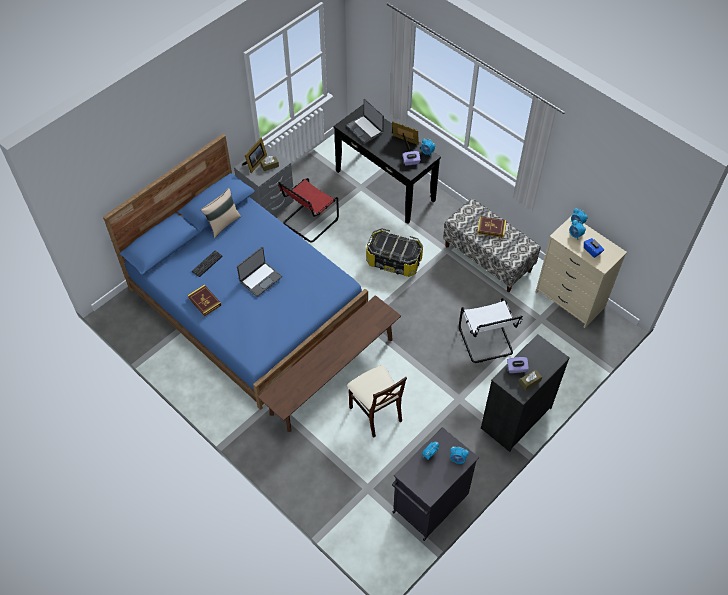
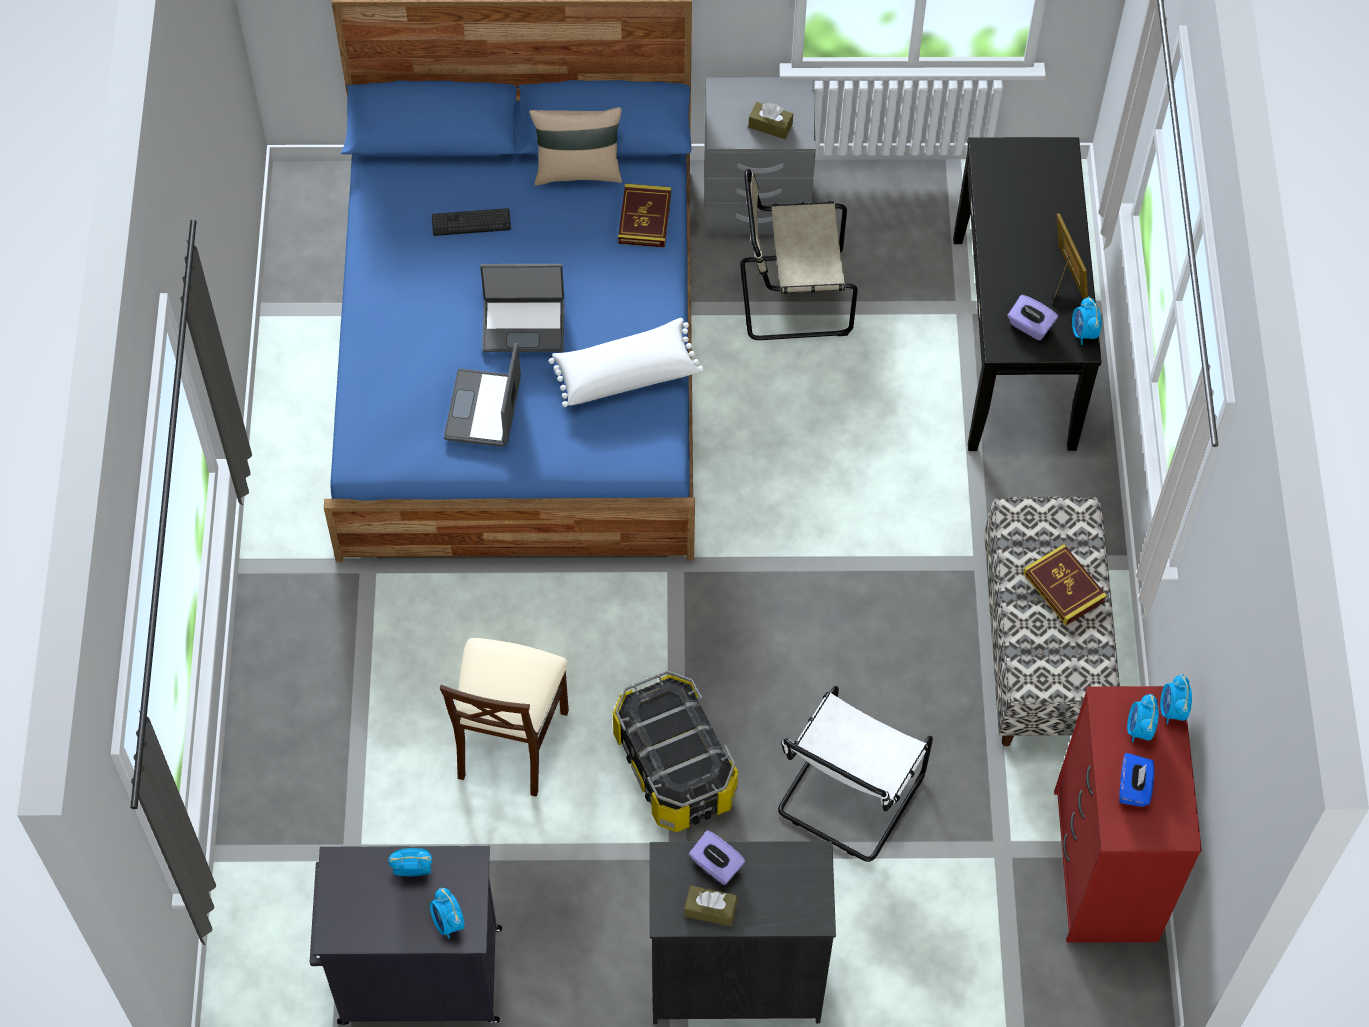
camera: 45 degrees right, 5 degrees up
(204, 301) = (393, 286): book -> book (644, 218)
(255, 163) = (750, 99): picture frame -> none
(307, 268) = (625, 372): none -> white pillow
(309, 222) = (790, 297): red chair -> beige chair
(332, 375) = (513, 610): brown bench -> none
(365, 129) = (1020, 191): laptop -> laptop (485, 409)
(394, 261) = (859, 500): storage box -> storage box (675, 766)
(569, 300) = (1104, 865): beige dresser -> red dresser

